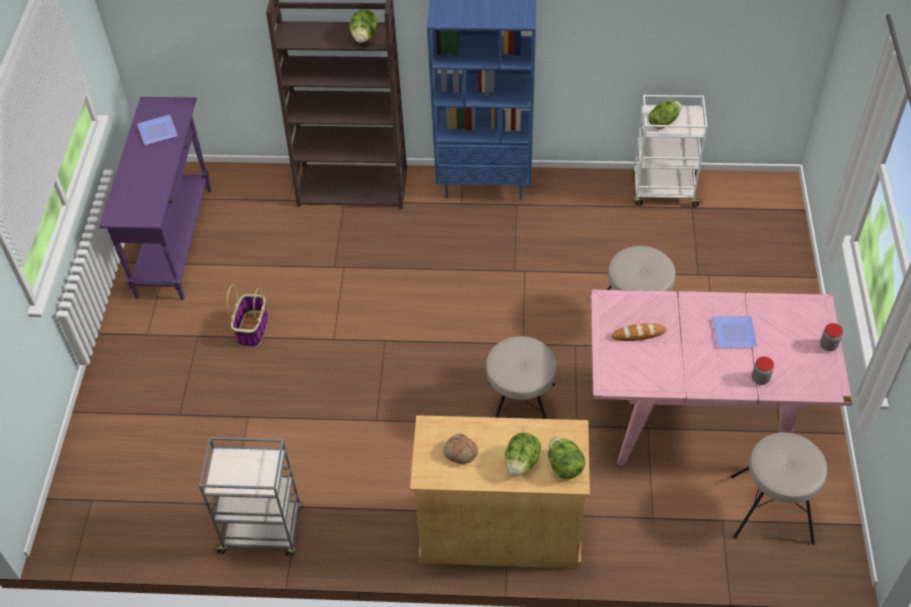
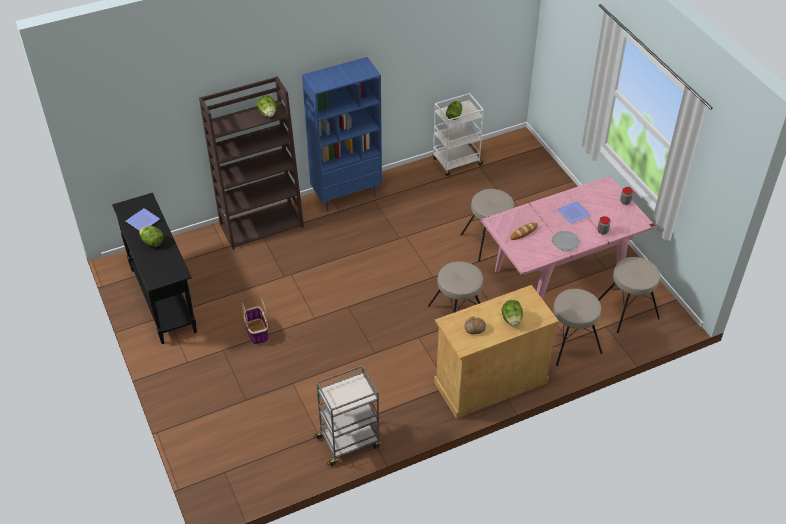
camera: 30 degrees left, 5 degrees down
(175, 242) = (163, 300): purple console table -> black console table
(564, 466) = (535, 312): lettuce -> lettuce (152, 242)
(652, 523) = (570, 343): none -> beige stool
(690, 373) = (565, 242): none -> plate

